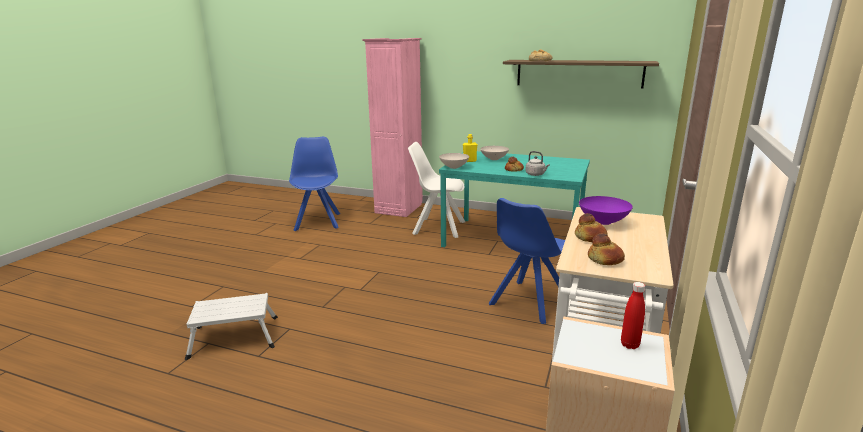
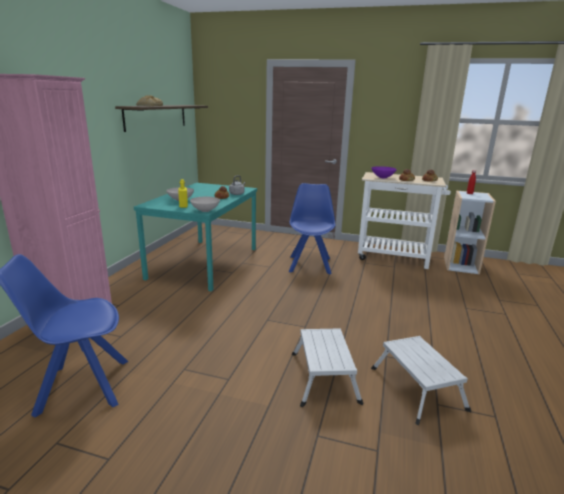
camera: 95 degrees left, 0 degrees up
(280, 293) = (324, 376): none -> white step ladder
(437, 228) = (160, 293): white chair -> none
(528, 302) = (310, 264): blue chair -> blue chair turned 120 degrees counterclockwise

